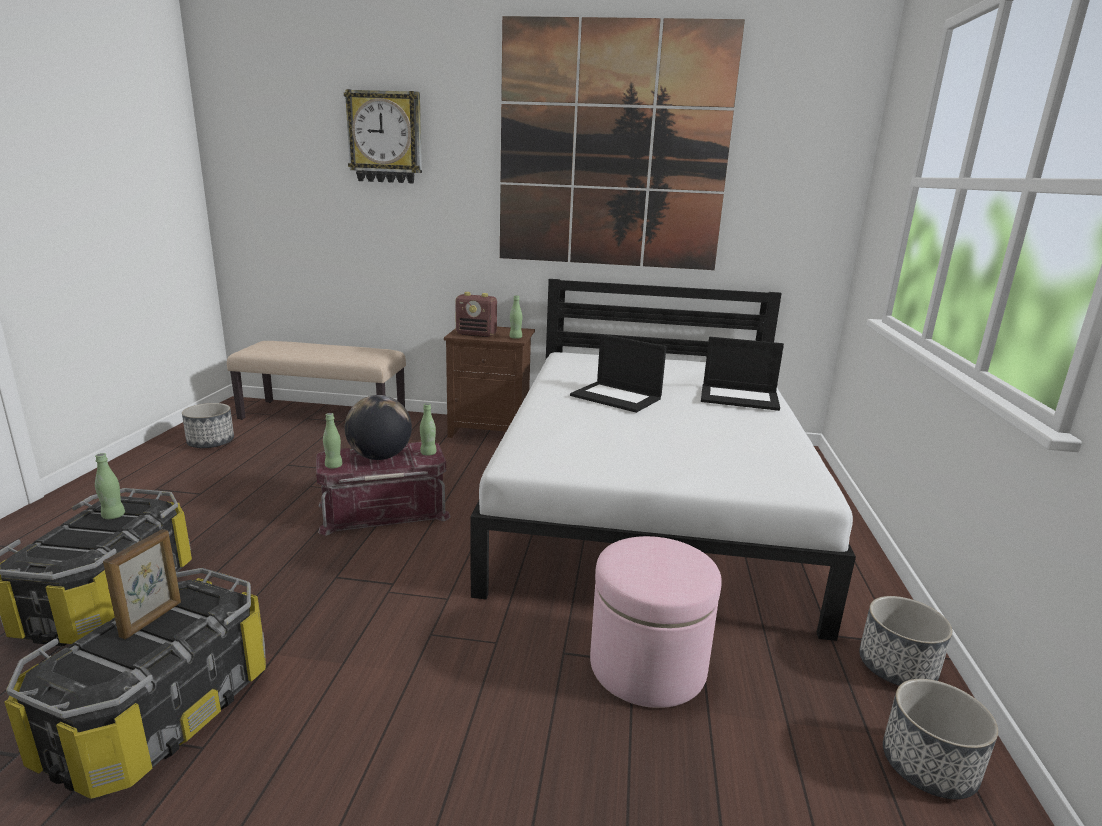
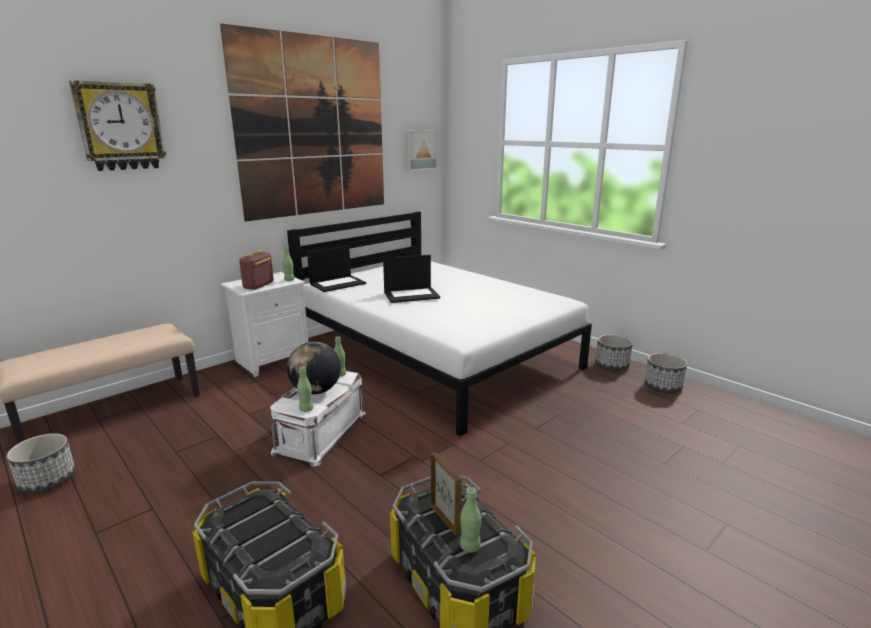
camera: 50 degrees left, 0 degrees up
(113, 516) = (252, 518): green bottle -> green bottle (470, 546)
(384, 510) = (320, 432): red storage box -> white storage box
(476, 334) = (258, 286): radio -> radio turned 150 degrees clockwise
(491, 430) = (272, 359): brown nightstand -> white nightstand
(647, 666) = (564, 412): pink ottoman -> none
(740, 397) = (457, 275): laptop -> laptop (338, 283)
(805, 193) = (420, 150): none -> picture

